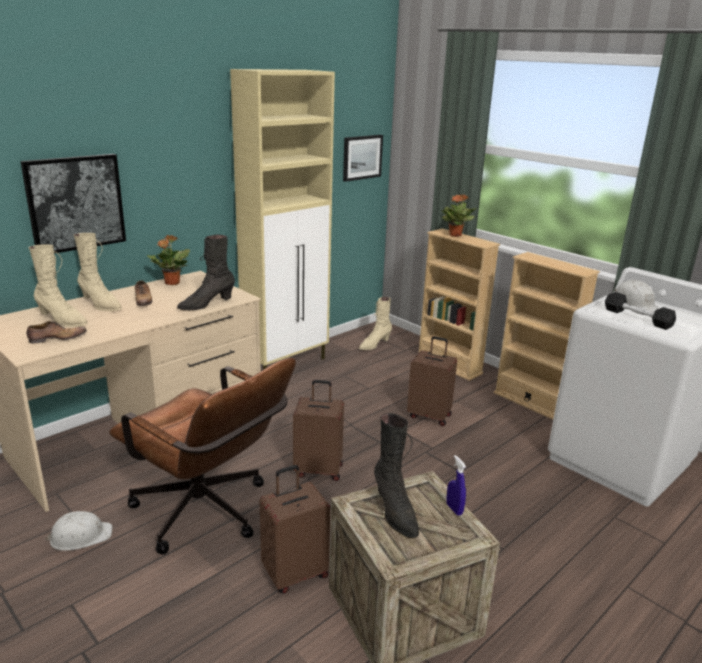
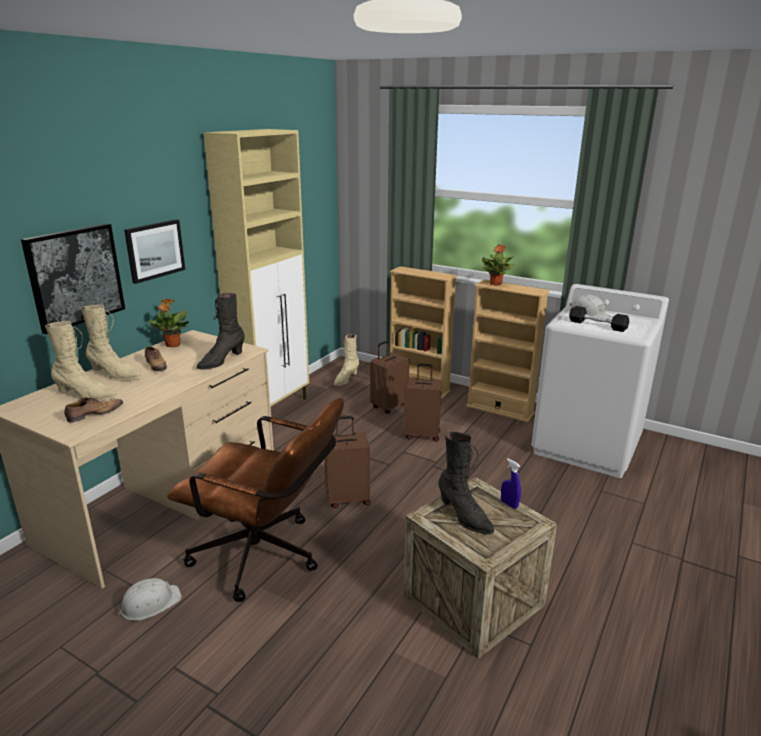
camera: 15 degrees left, 0 degrees up
(295, 573) = (368, 591): brown suitcase -> brown suitcase (388, 406)
(362, 157) = (316, 207): picture -> picture (154, 250)
(455, 235) = (415, 271): potted plant -> potted plant (496, 284)

